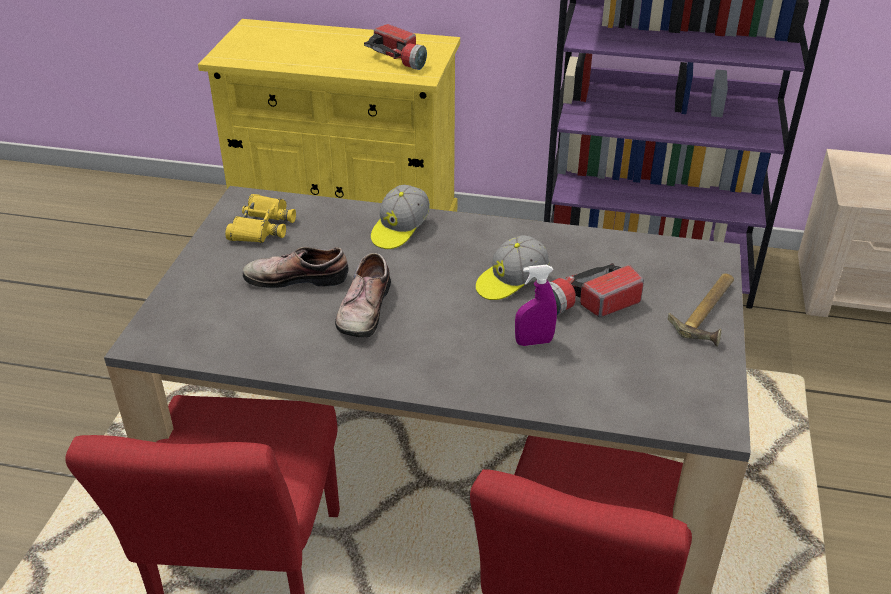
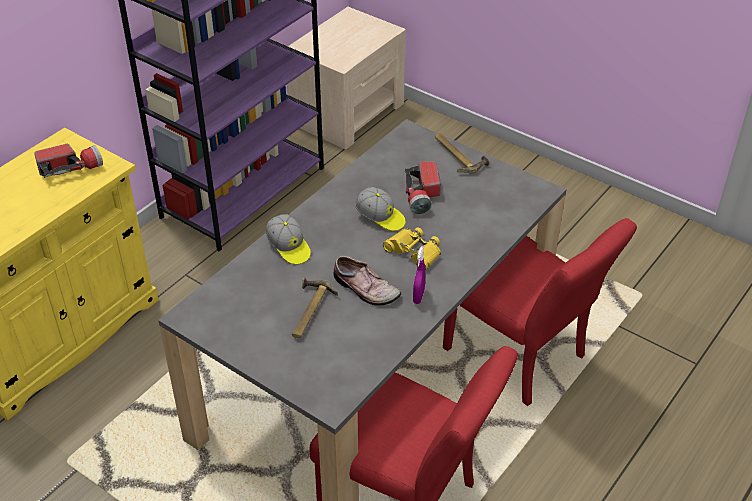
camera: 65 degrees left, 5 degrees up
(262, 226) = (232, 314): yellow binoculars -> yellow binoculars (414, 252)
(297, 276) = (308, 311): shoe -> hammer
(511, 281) = (380, 217): cap -> cap turned 45 degrees counterclockwise
(534, 342) = (442, 228): purple spray bottle -> purple spray bottle (418, 296)

